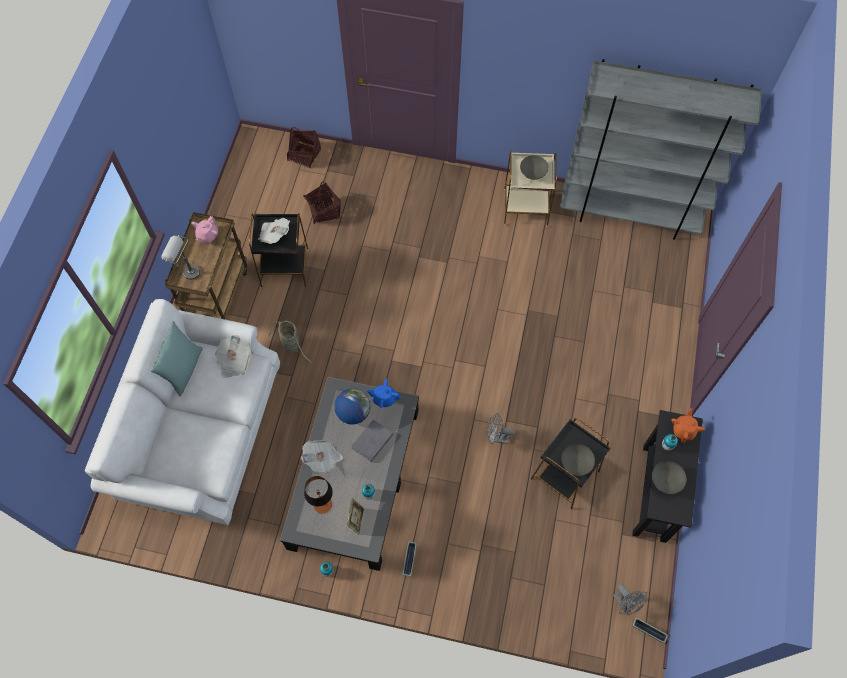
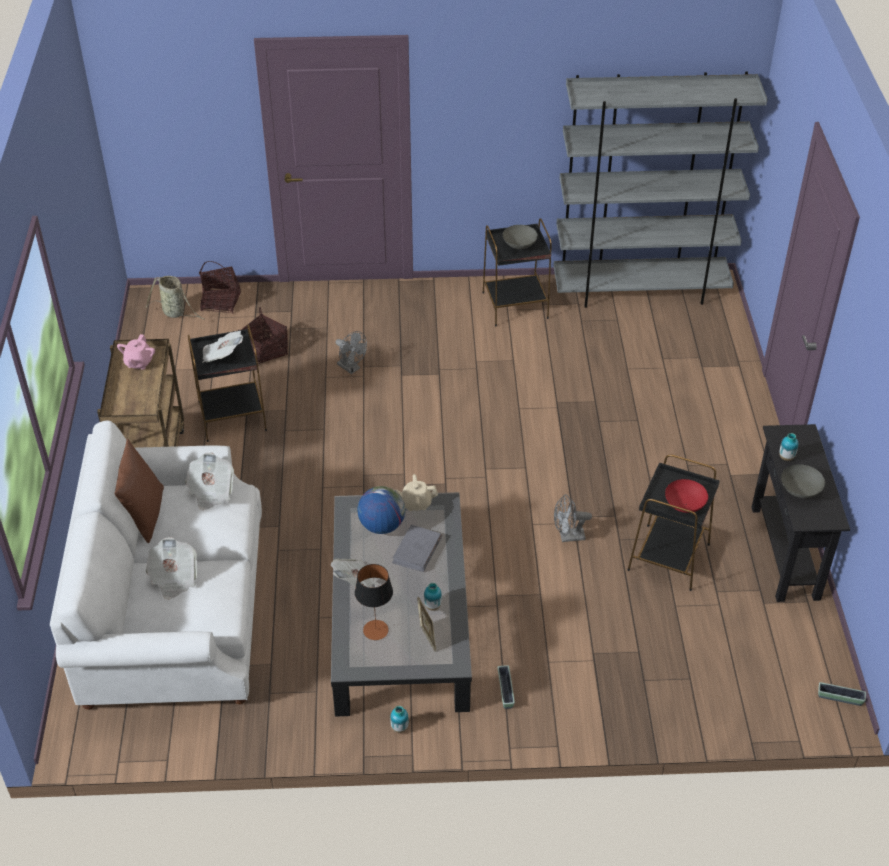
camera: 15 degrees left, 20 degrees down
(184, 370) = (144, 515): turquoise pillow -> brown pillow
(186, 271) = (121, 402): grey table lamp -> none
(188, 434) = (174, 578): none -> newspaper
(291, 345) = (268, 494): basket -> basket (175, 313)
(384, 398) = (416, 503): blue teapot -> beige teapot
(526, 208) = (516, 305): beige side table -> black side table
(576, 463) = (684, 505): grey bowl -> red bowl
(625, 603) = (799, 675): grey fan -> grey fan (351, 368)
(684, 430) = (799, 439): orange teapot -> none

